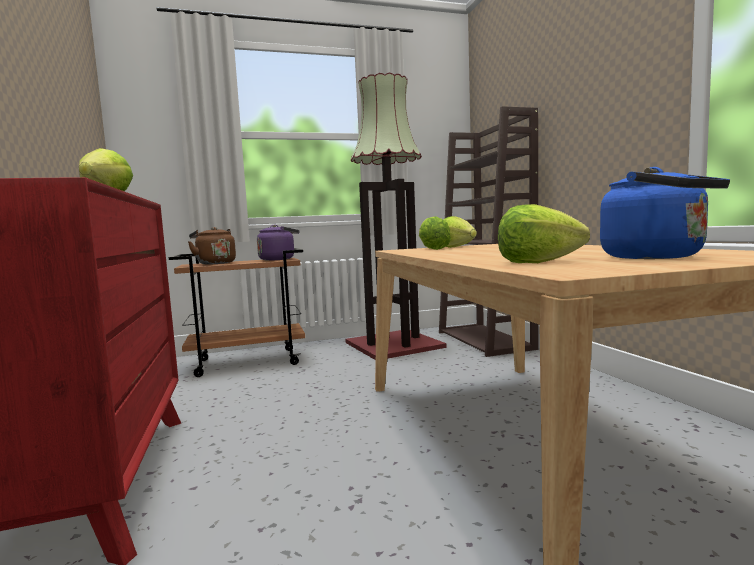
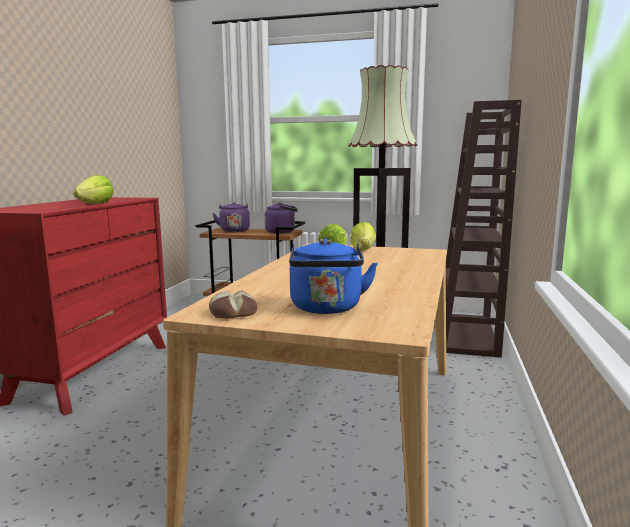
camera: 30 degrees right, 5 degrees up
(215, 263) = (234, 230): brown kettle -> purple kettle
(537, 262) = (256, 295): lettuce -> none
(602, 268) = (233, 313): none -> bread

